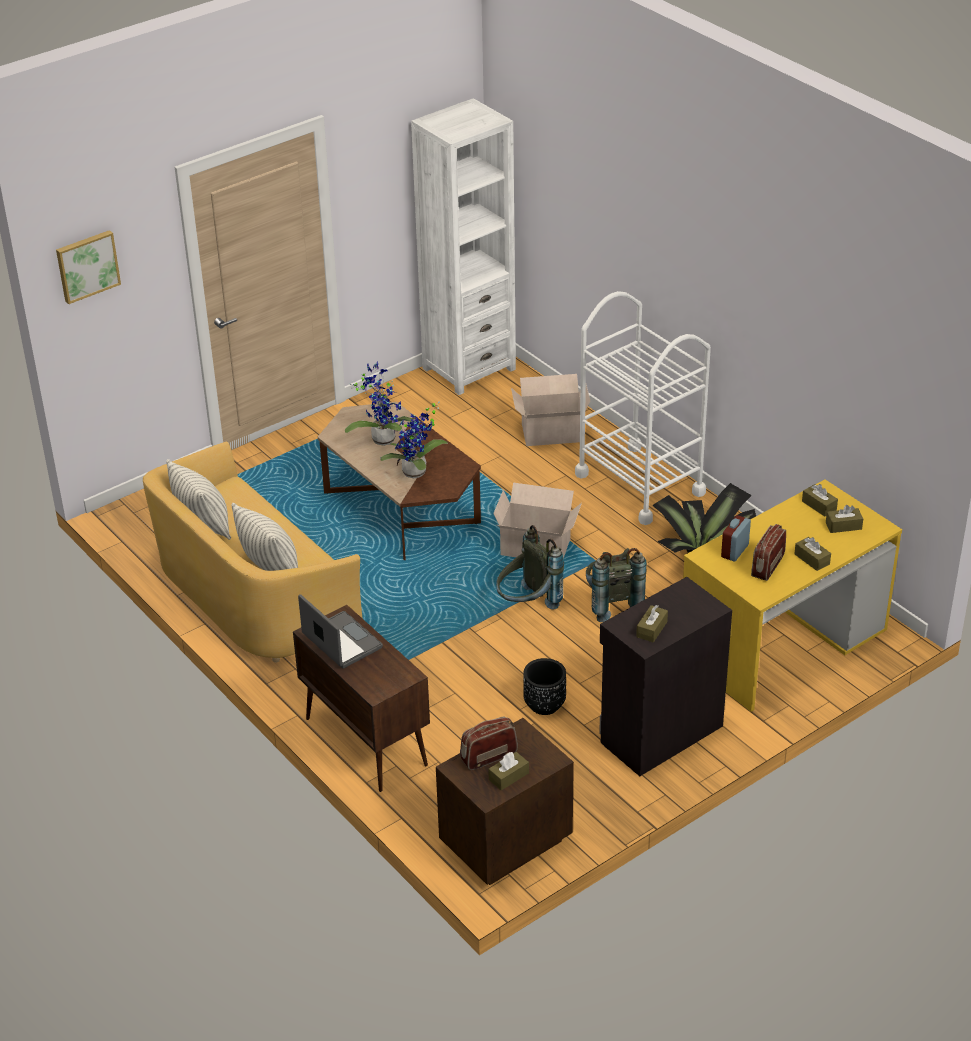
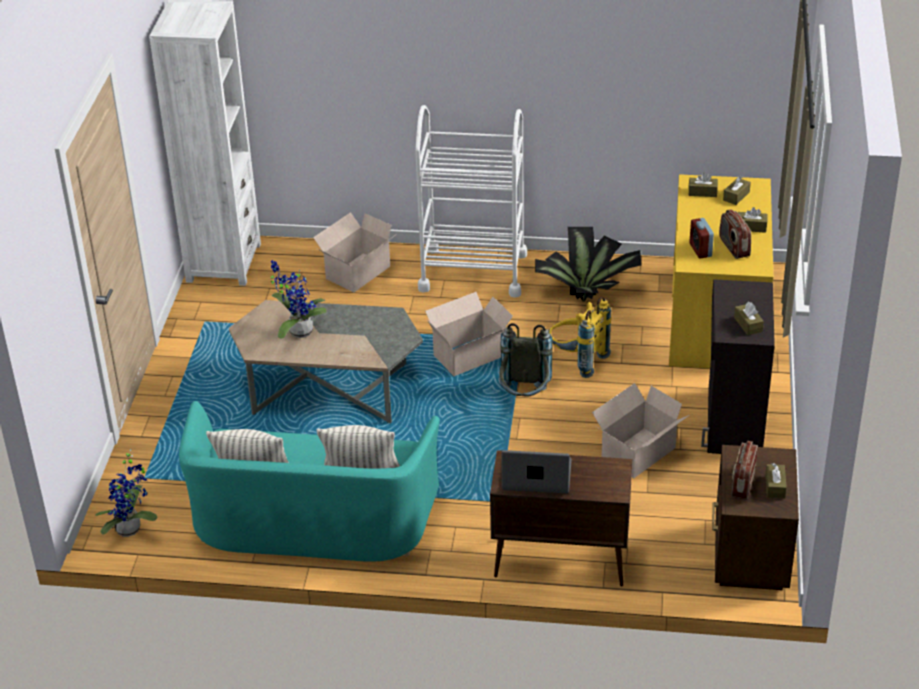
camera: 45 degrees left, 0 degrees up
(87, 265) = (33, 283): picture -> none
(251, 594) = (311, 521): yellow sofa -> turquoise sofa
(401, 509) = (330, 390): brown coffee table -> grey coffee table
(416, 474) = (366, 340): potted plant -> potted plant (131, 529)
(544, 705) = (636, 454): black planter -> cardboard box
(612, 603) = (577, 360): grey backpack -> yellow backpack

